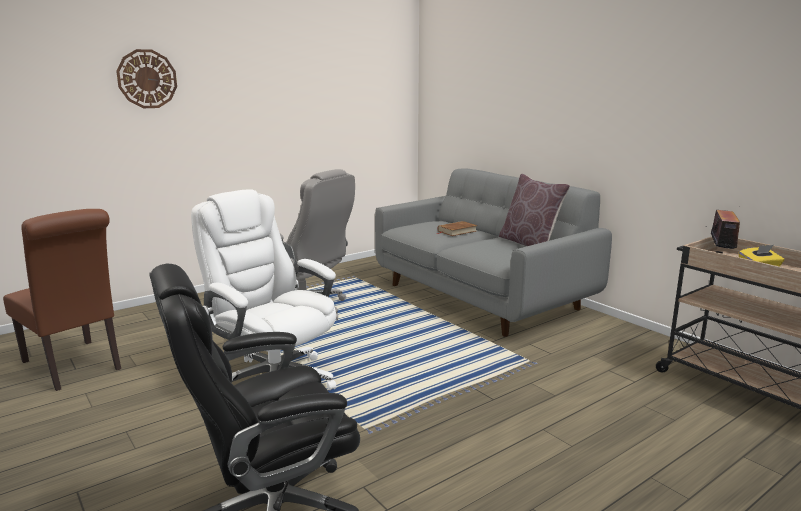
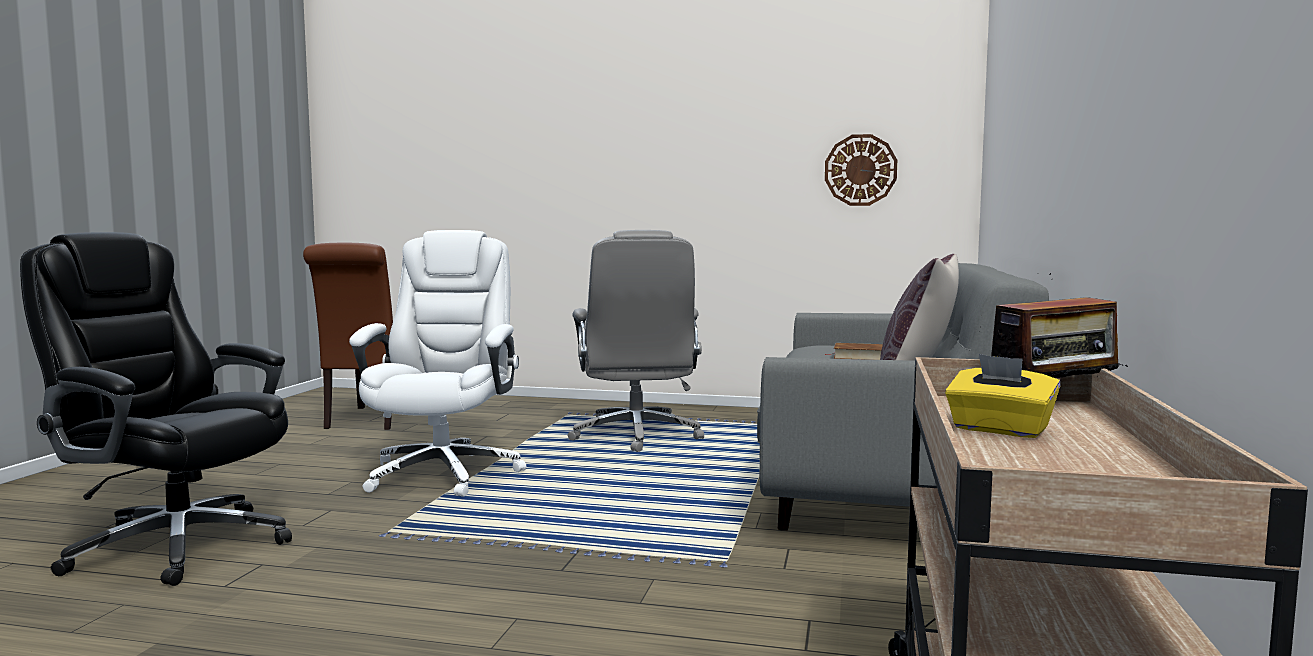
camera: 50 degrees right, 10 degrees down
(147, 79) = (556, 131): wall clock -> wall clock (860, 170)

